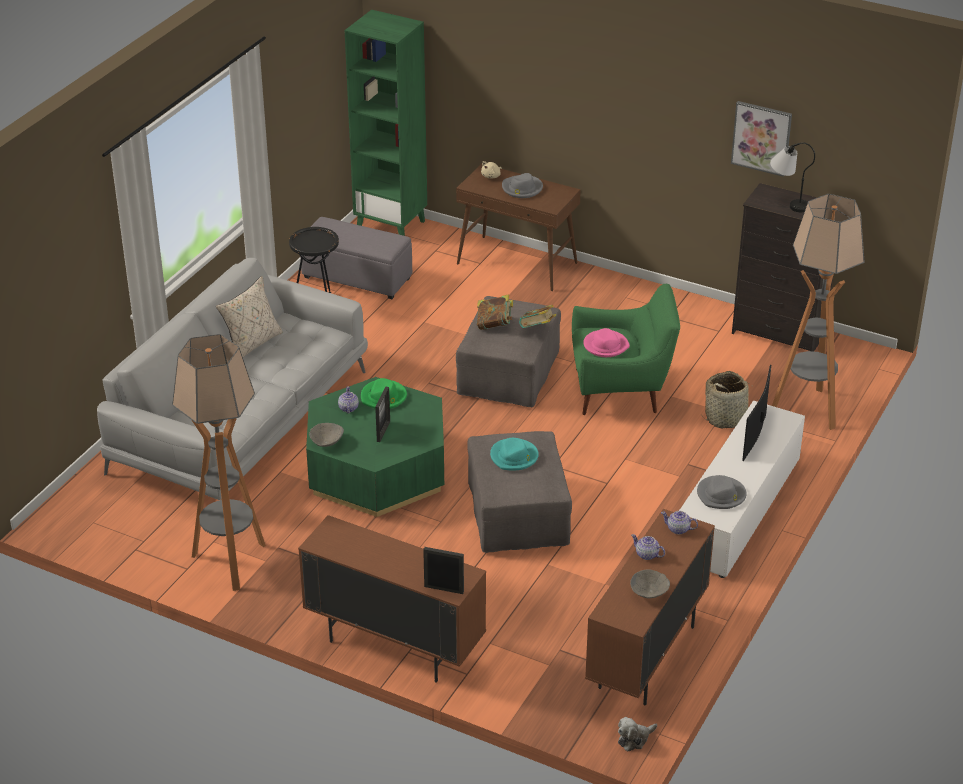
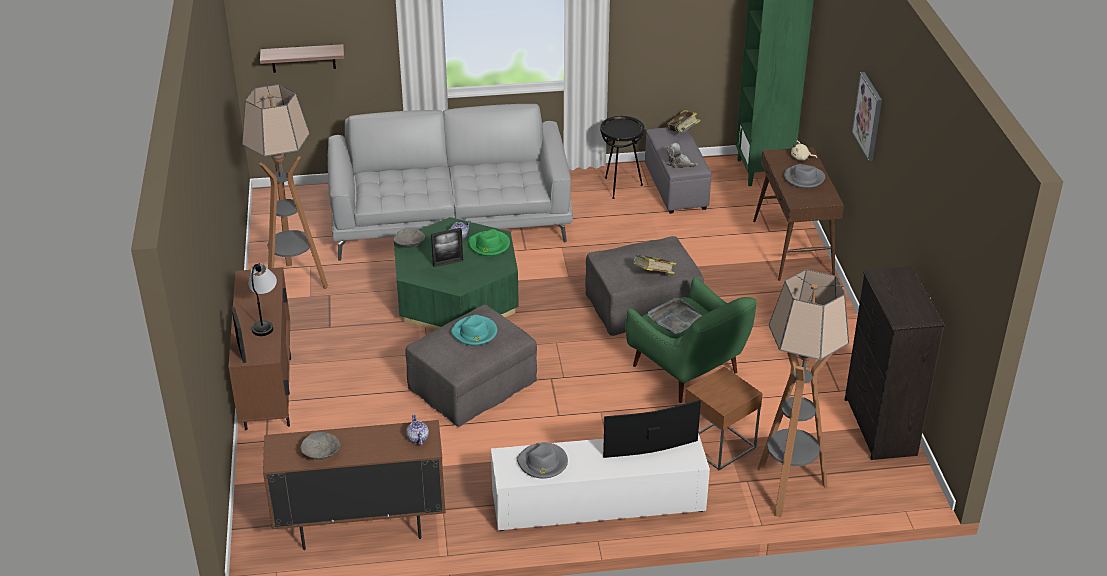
camera: 55 degrees right, 0 degrees up
(42, 335) = (303, 58): none -> shelf
(251, 344) = (485, 164): beige pillow -> none
(494, 325) = (635, 254): book -> book (683, 133)
(605, 345) = (674, 318): pink hat -> grey tray
(634, 739) = (259, 560): plush toy -> plush toy (679, 164)
(647, 555) = (369, 434): teapot -> none
(726, 418) = (719, 445): basket -> brown side table
(761, 138) = (925, 221): picture -> picture (868, 116)
(787, 202) = (900, 292): table lamp -> table lamp (265, 320)

